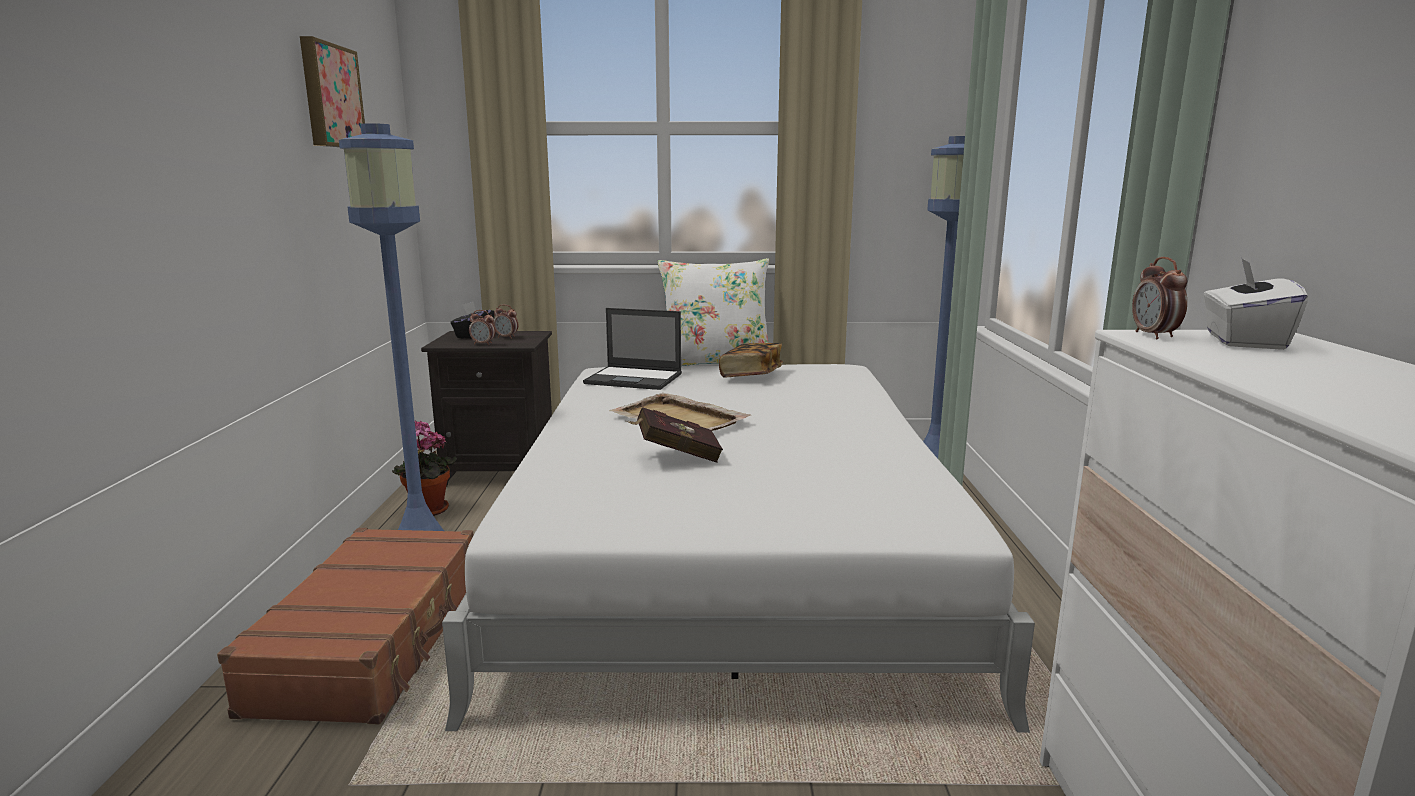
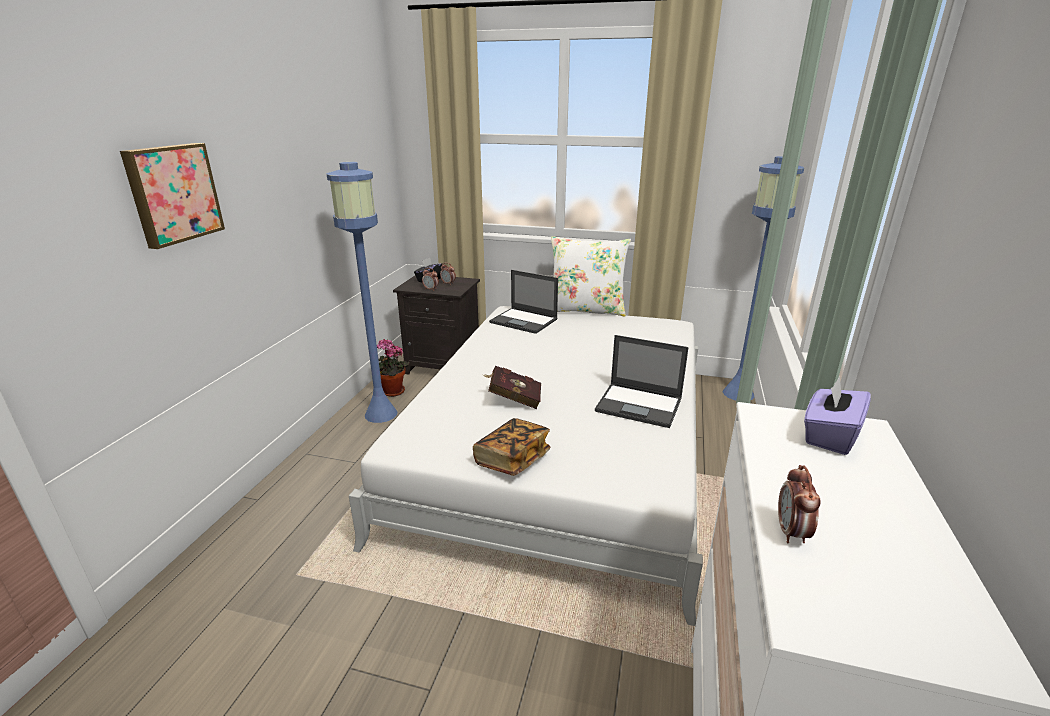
camera: 15 degrees right, 10 degrees up
(330, 96) = (331, 133): picture -> picture (173, 193)
(374, 641) = (335, 483): brown suitcase -> none
(680, 419) = (533, 365): beige tray -> none
(751, 375) = (602, 326): book -> book (512, 459)
(858, 446) = (640, 405): none -> laptop
(1154, 336) = (769, 418): alarm clock -> alarm clock (791, 532)
(1242, 341) = (829, 435): white tissue box -> purple tissue box

